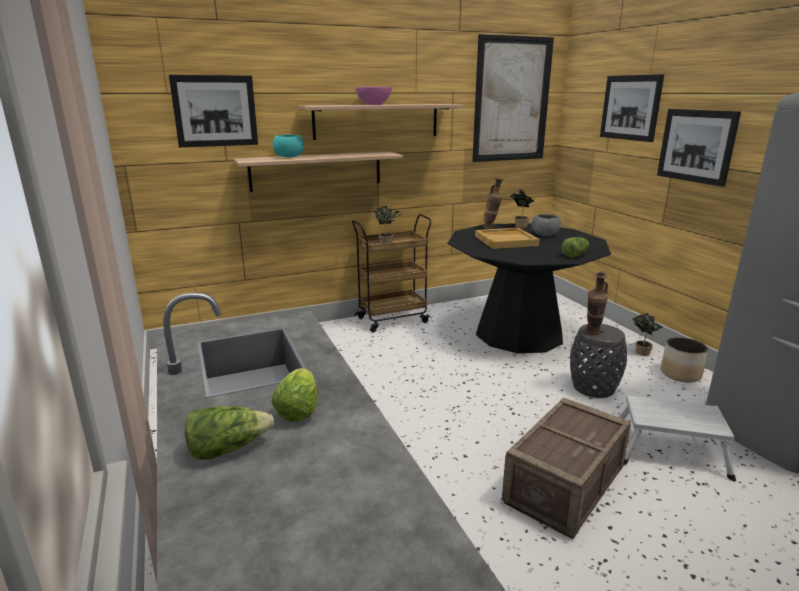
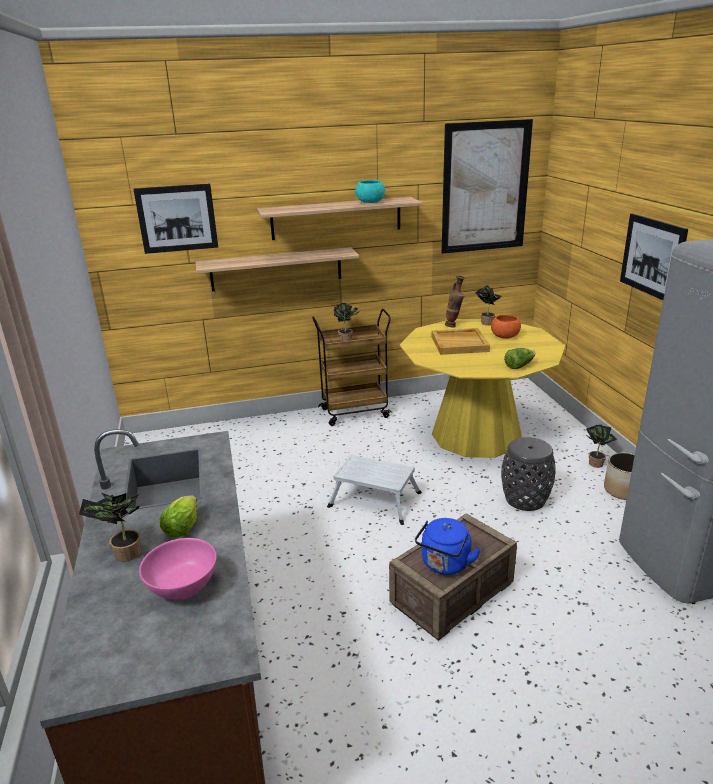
camera: 10 degrees right, 5 degrees up
(228, 448) = (124, 555): lettuce -> potted plant
(289, 157) = (247, 259): turquoise bowl -> turquoise bowl (370, 202)
(374, 104) = (330, 205): pink bowl -> pink bowl (183, 587)
(519, 333) = (476, 435): black dining table -> yellow dining table
(545, 235) = (505, 336): grey bowl -> orange bowl
(568, 450) = (445, 565): none -> blue kettle
(592, 333) = (519, 449): vase -> none
(630, 107) = (600, 205): picture -> none
(668, 450) = (567, 568): white step ladder -> white step ladder (374, 499)

